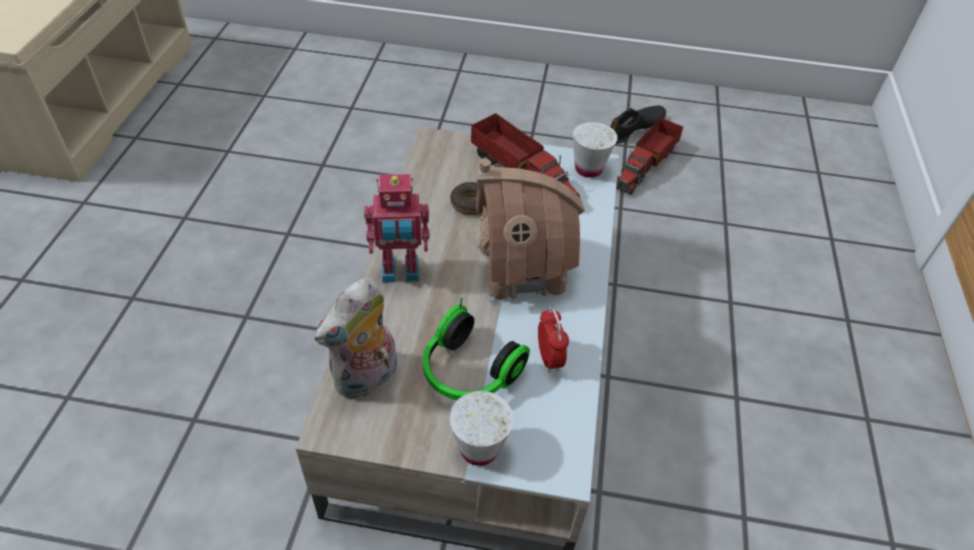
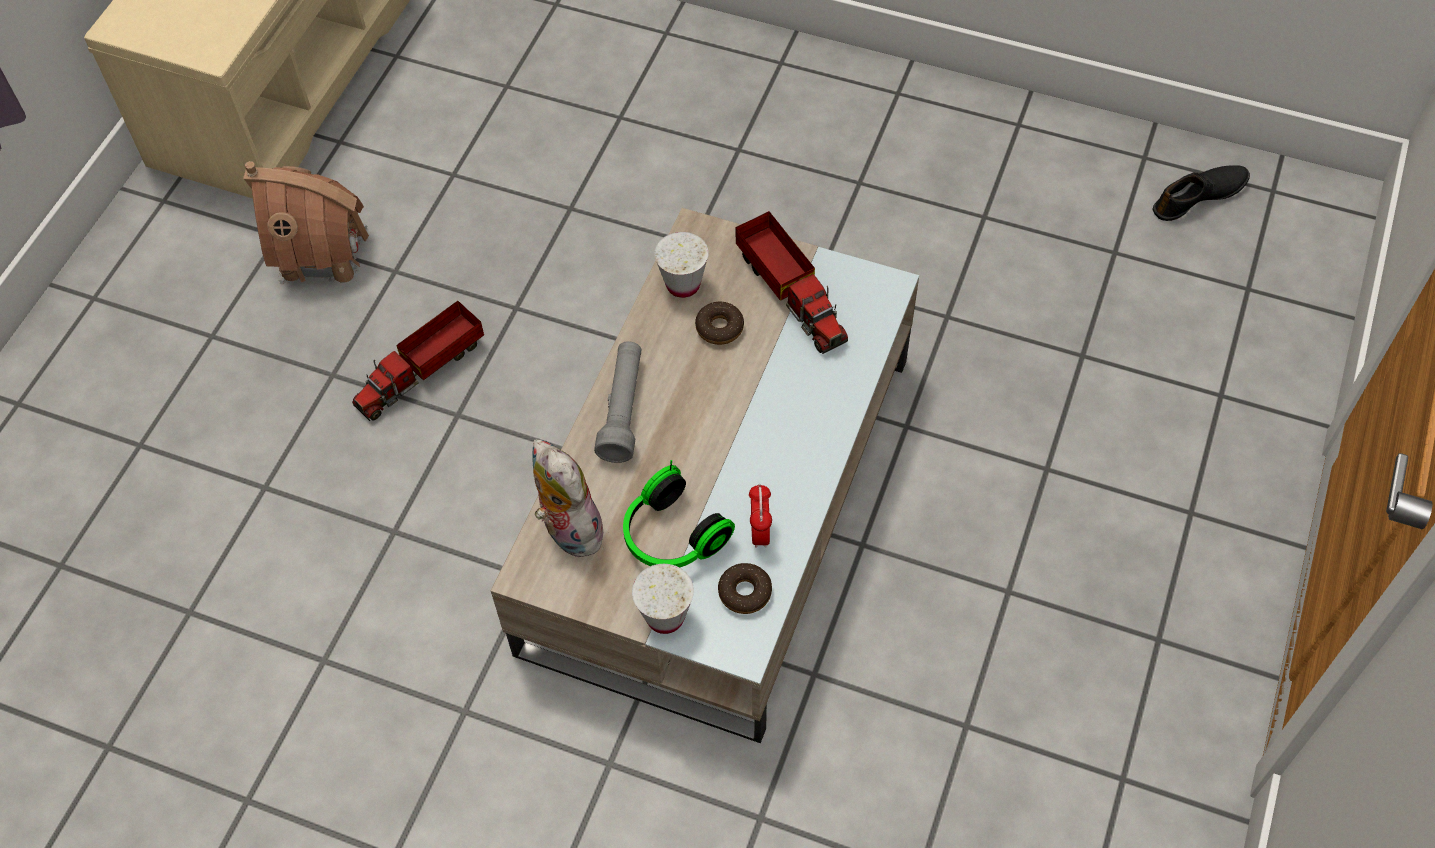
camera: 15 degrees right, 10 degrees up
(366, 379) = (568, 530): plush toy -> plush toy turned 90 degrees clockwise
(400, 272) = (623, 409): toy robot -> grey flashlight
(521, 268) = (757, 421): toy house -> toy house (322, 253)
(550, 414) = (745, 592): none -> donut
(588, 169) = (874, 293): white cup -> white cup (683, 284)
(635, 128) = (1007, 189): black shoe -> black shoe (1199, 197)
(646, 165) = (1003, 252): toy truck -> toy truck (423, 370)

